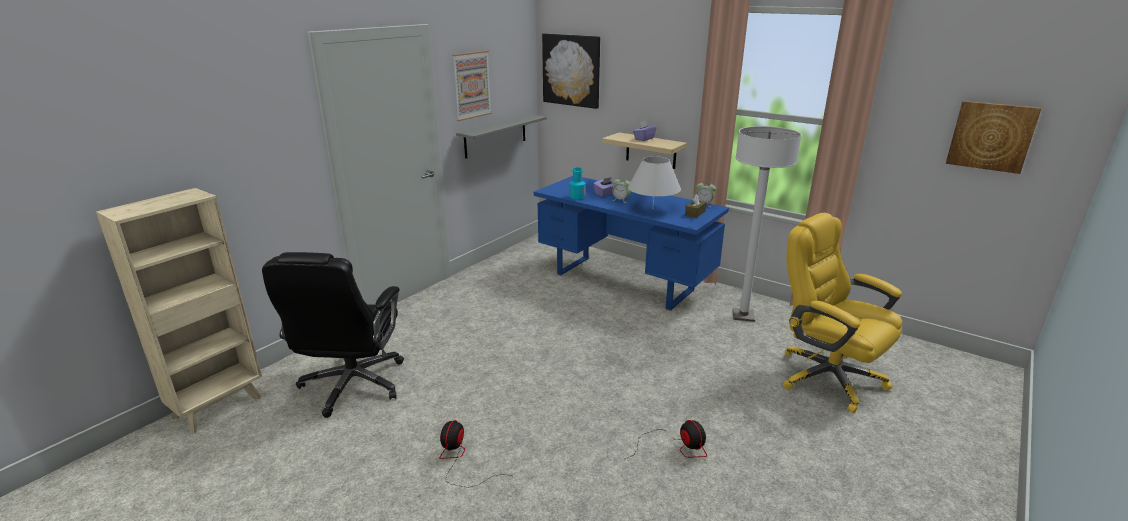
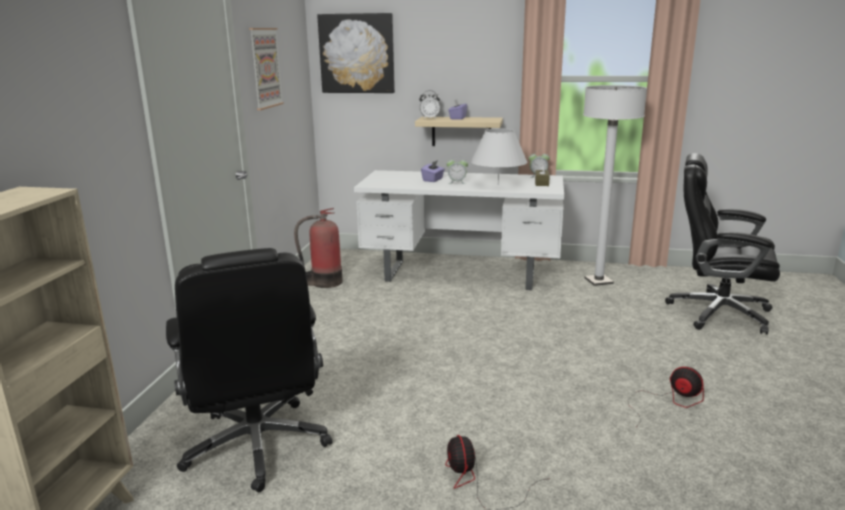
camera: 25 degrees left, 5 degrees down
(495, 136) = (286, 131): grey shelf -> none
(511, 265) = (324, 282): none -> fire extinguisher
(577, 197) = (408, 185): turquoise bottle -> none
(620, 136) = (429, 118): none -> alarm clock
(624, 282) = (461, 275): blue desk -> white desk
(827, 377) = (716, 312): yellow office chair -> black office chair
(991, 136) = (789, 74): picture -> none

